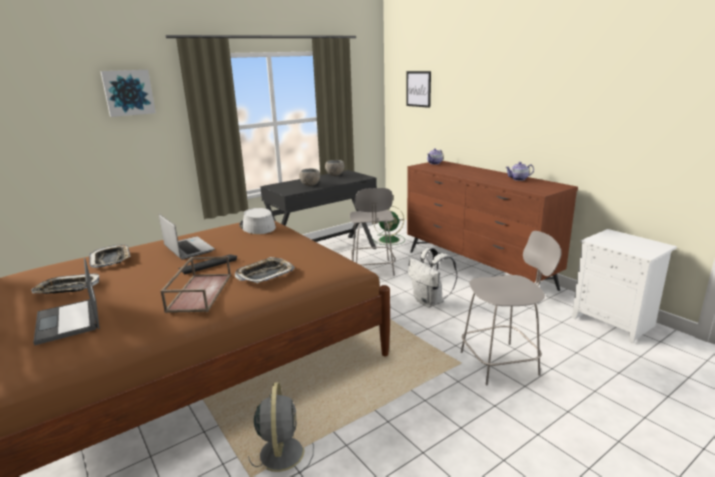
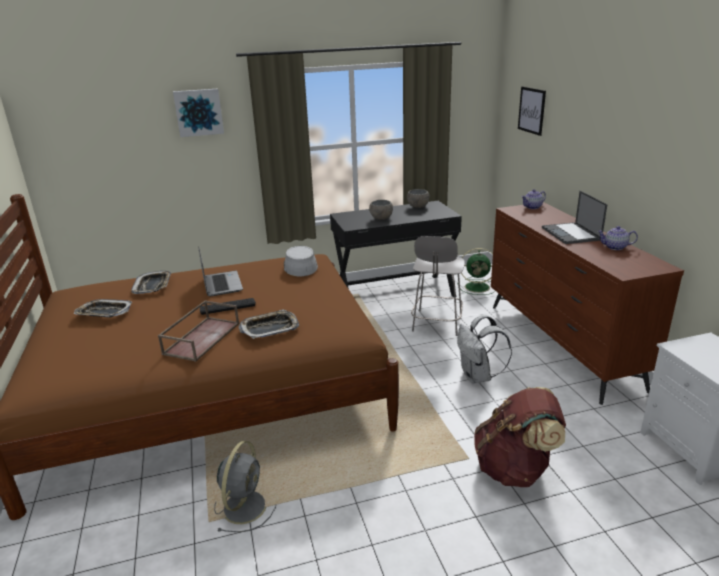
camera: 20 degrees right, 5 degrees up
(68, 321) = (88, 348): laptop -> laptop (571, 234)
(501, 362) = (515, 469): grey chair -> brown backpack

